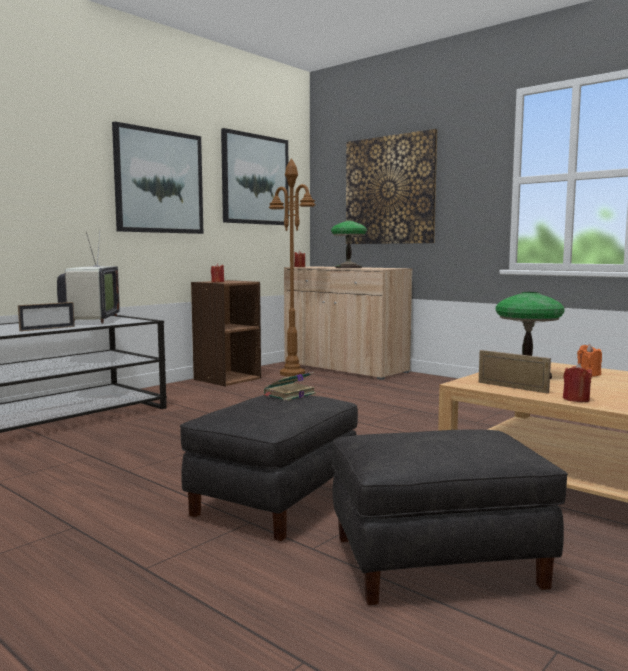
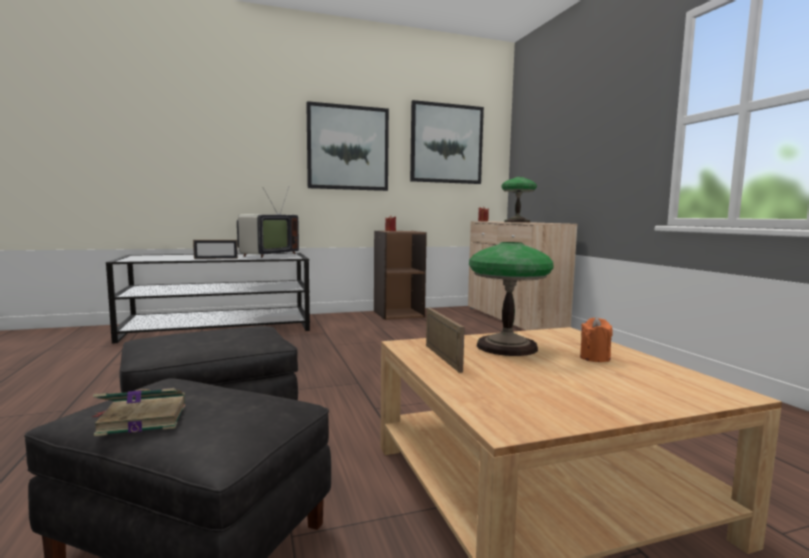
camera: 30 degrees right, 0 degrees up
(289, 395) = (251, 330): book -> book (140, 419)
(292, 373) = (457, 316): brown floor lamp -> none
(389, 190) = (565, 145): picture -> none
(576, 399) = (467, 387): red candle -> none

